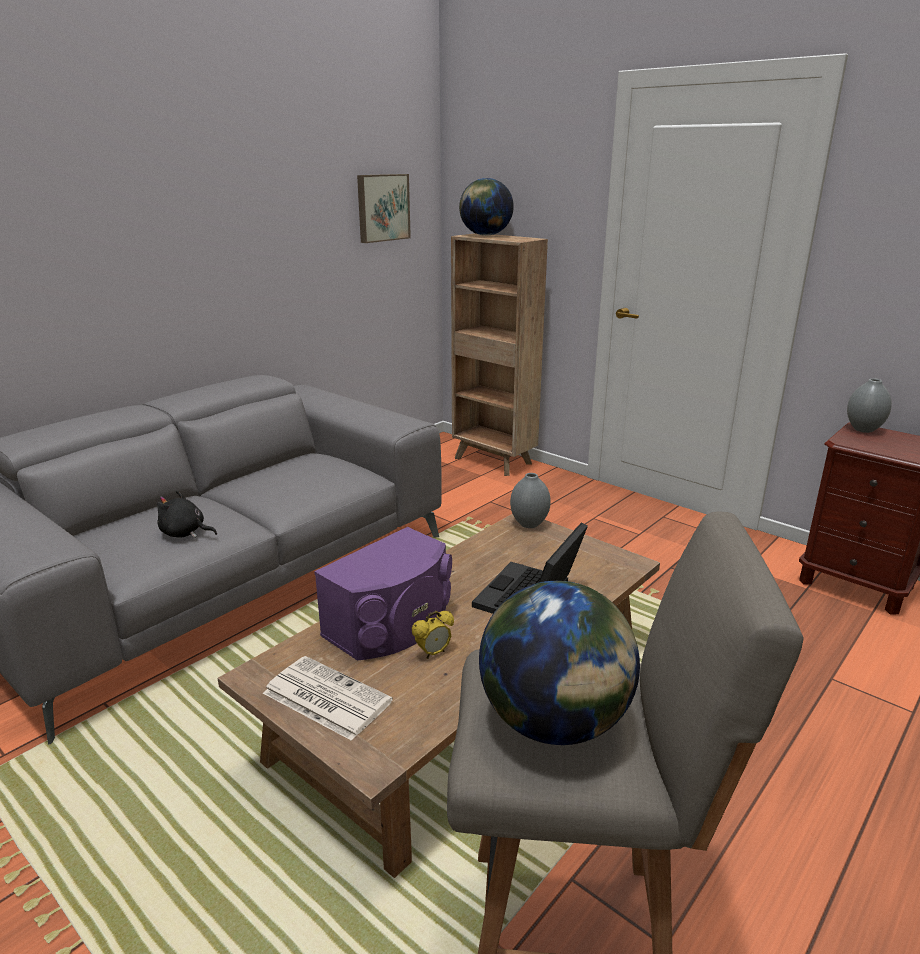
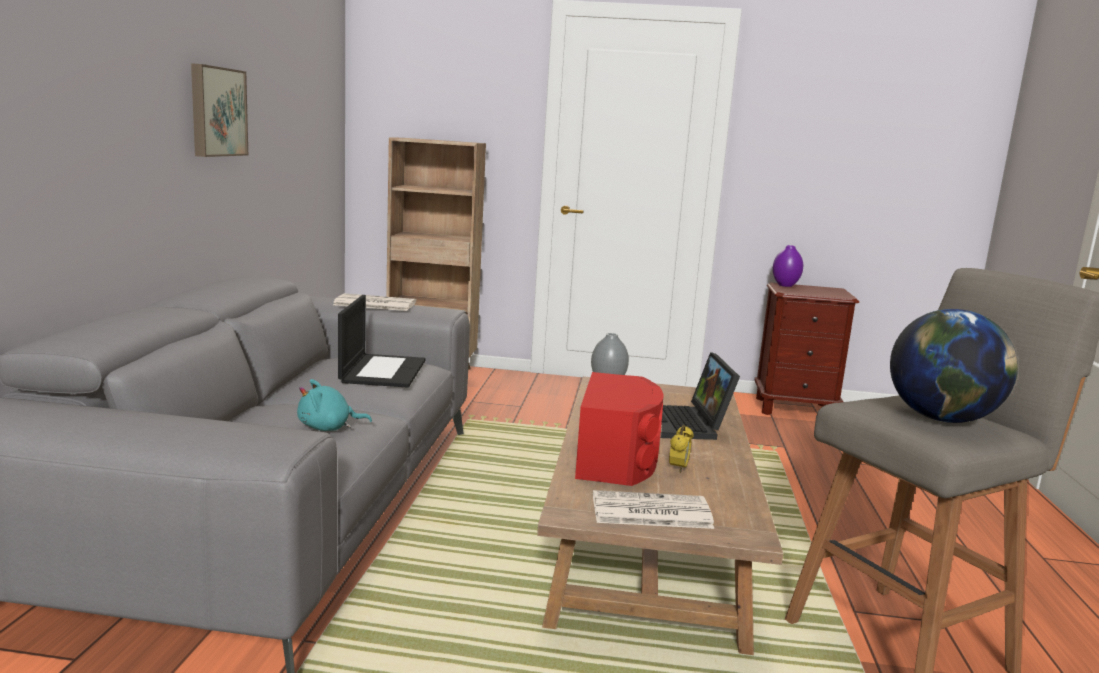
camera: 35 degrees left, 10 degrees down
(185, 533) = (328, 428): black plush toy -> turquoise plush toy
(315, 477) = (382, 371): none -> laptop
(357, 408) = (373, 304): none -> newspaper
(382, 207) = (312, 104): picture -> picture (216, 111)
(392, 624) = (617, 460): purple speaker -> red speaker
(485, 235) = (420, 138): globe -> none
(863, 429) = (785, 285): grey vase -> purple vase

